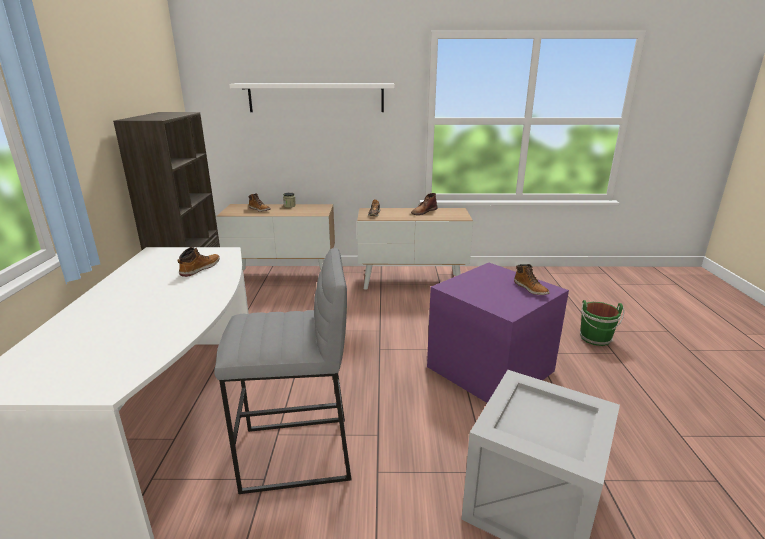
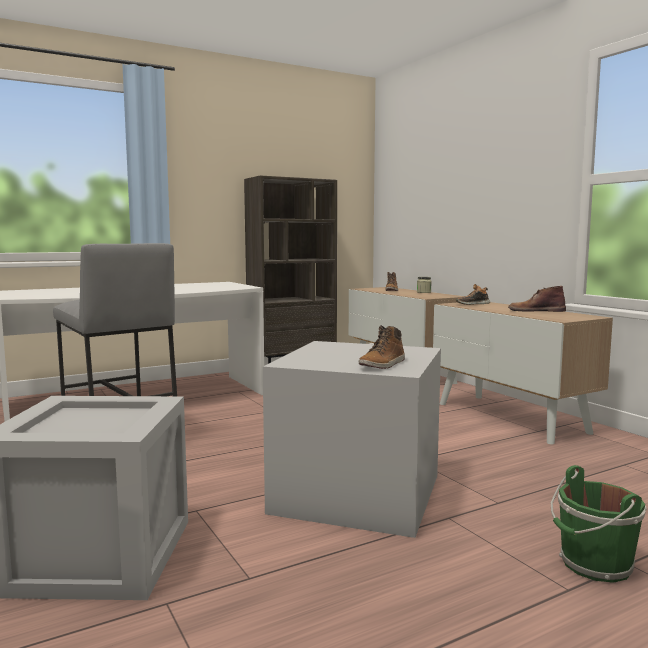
camera: 60 degrees right, 15 degrees down
(200, 268) = (203, 288): boot -> none
(316, 97) = (465, 164): white shelf -> none
(490, 367) = (360, 493): purple storage box -> grey storage box

